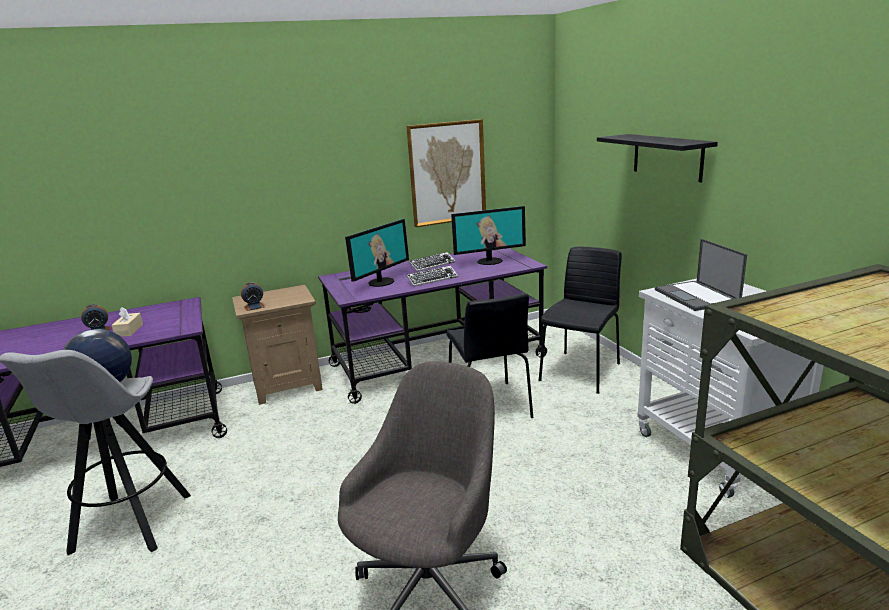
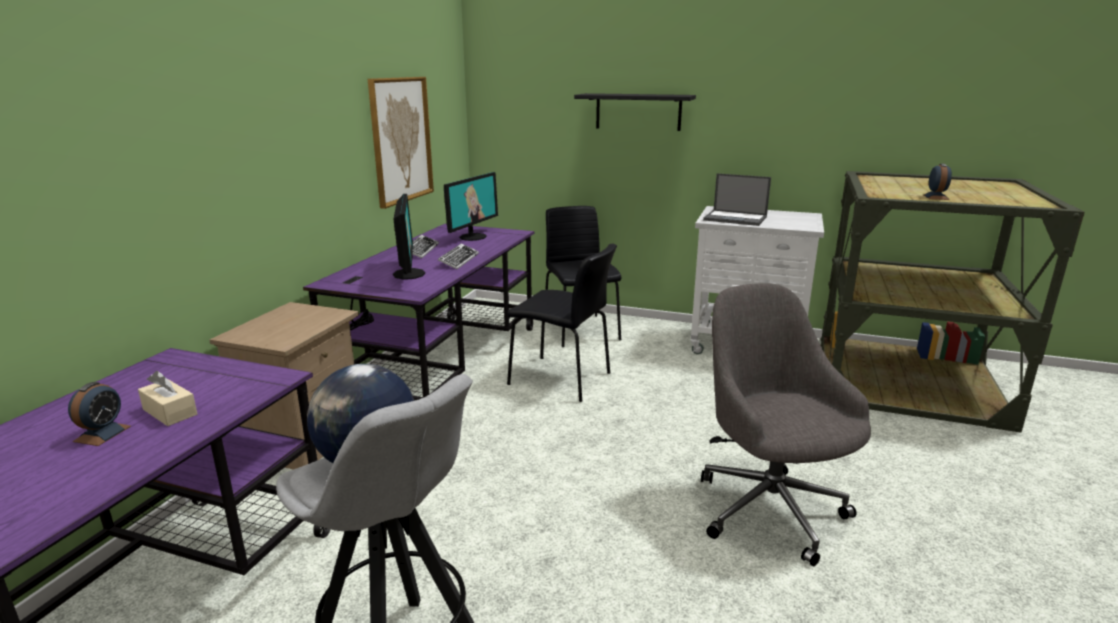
camera: 50 degrees left, 0 degrees up
(254, 307) = (286, 337): alarm clock -> alarm clock (936, 197)

